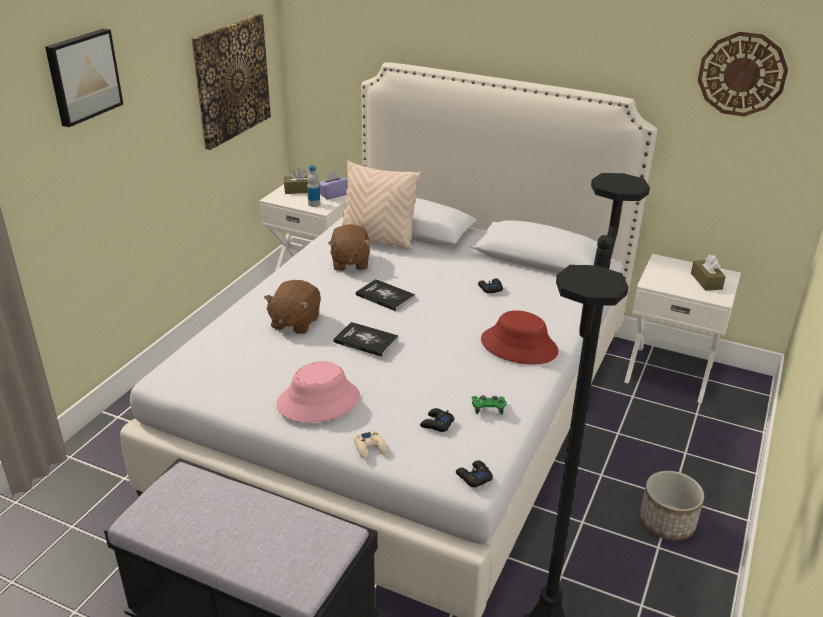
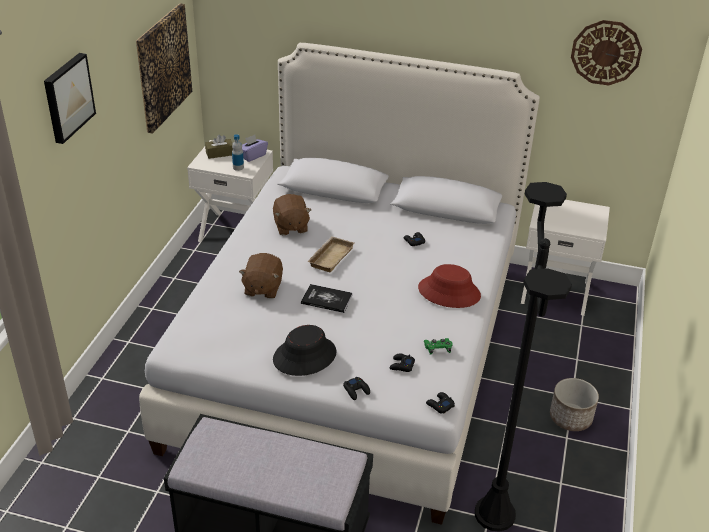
camera: 10 degrees left, 5 degrees up
(318, 401) = (304, 356): pink hat -> black hat
(370, 447) = (356, 390): beige game controller -> black game controller
(378, 240) = (308, 202): beige pillow -> none
(385, 296) = (330, 256): book -> beige tray
(706, 281) = (583, 217): brown tissue box -> none

